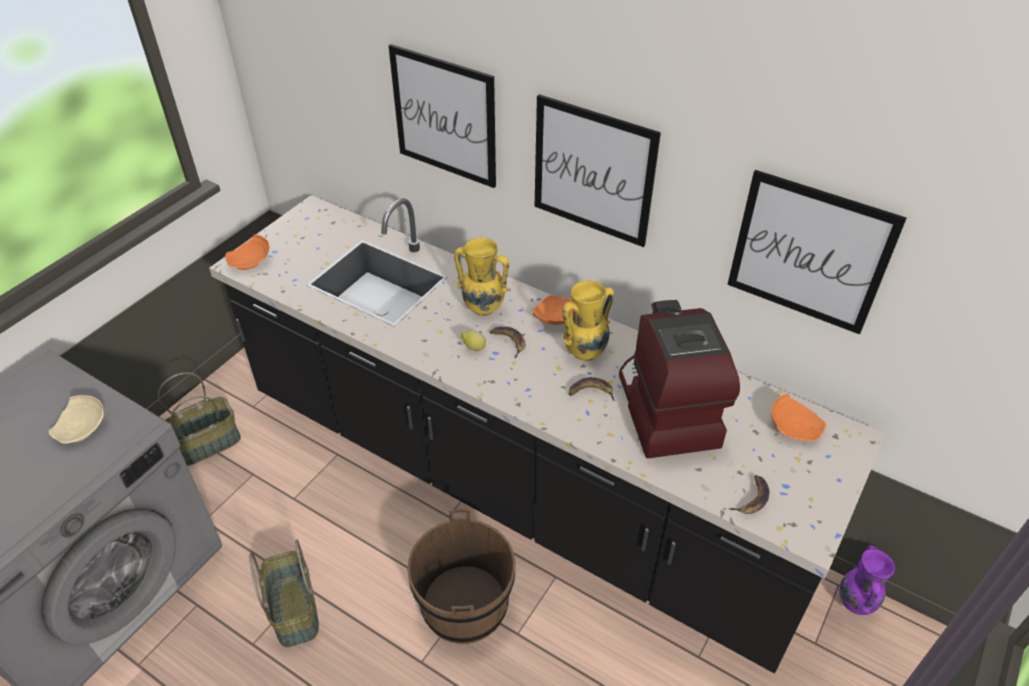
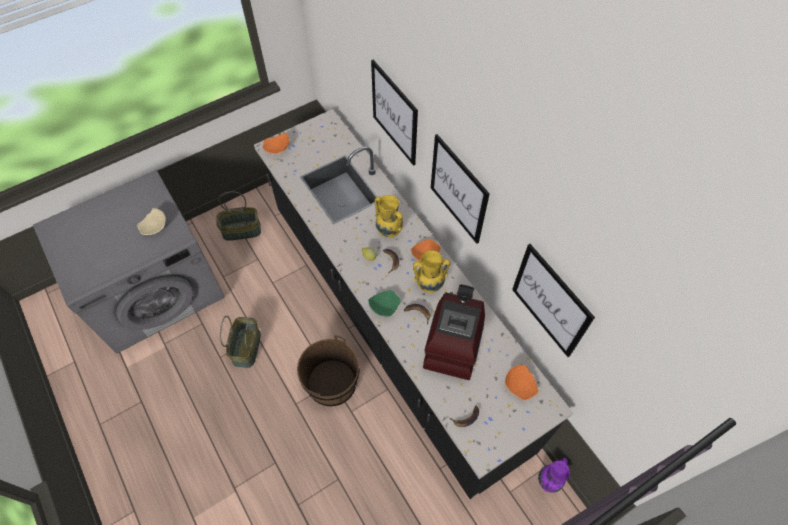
camera: 25 degrees right, 15 degrees up
(535, 400) = (384, 306): none -> green plate

